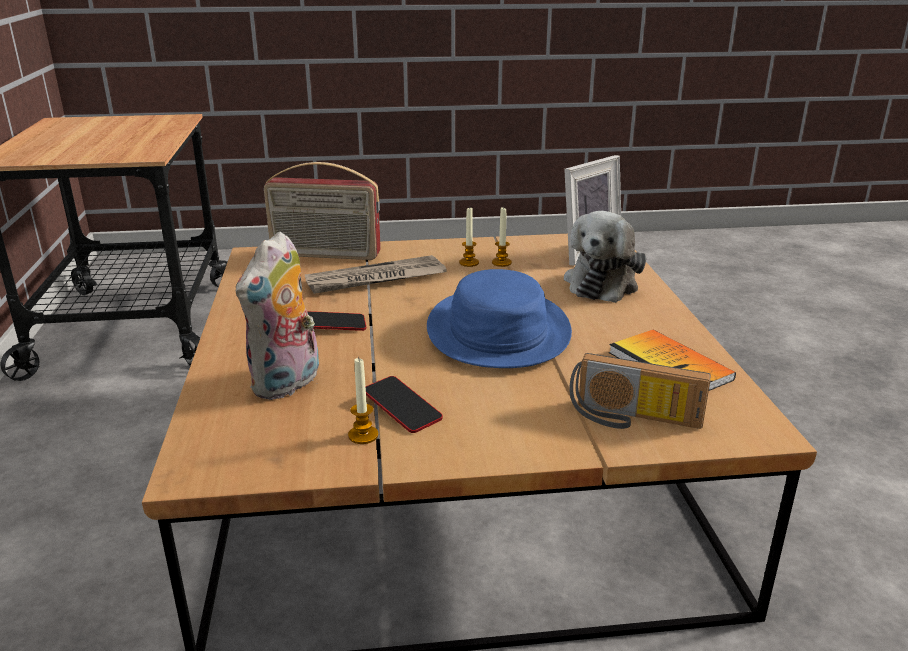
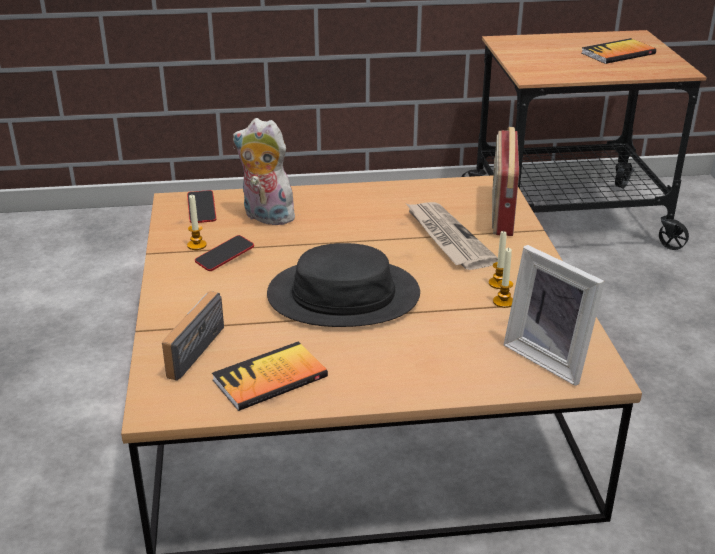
camera: 90 degrees right, 5 degrees up
(108, 128) = (618, 53): none -> book
(331, 326) = (353, 225): phone -> phone (202, 210)
(497, 330) = (343, 295): blue hat -> black hat
(603, 283) = (458, 361): plush toy -> none

